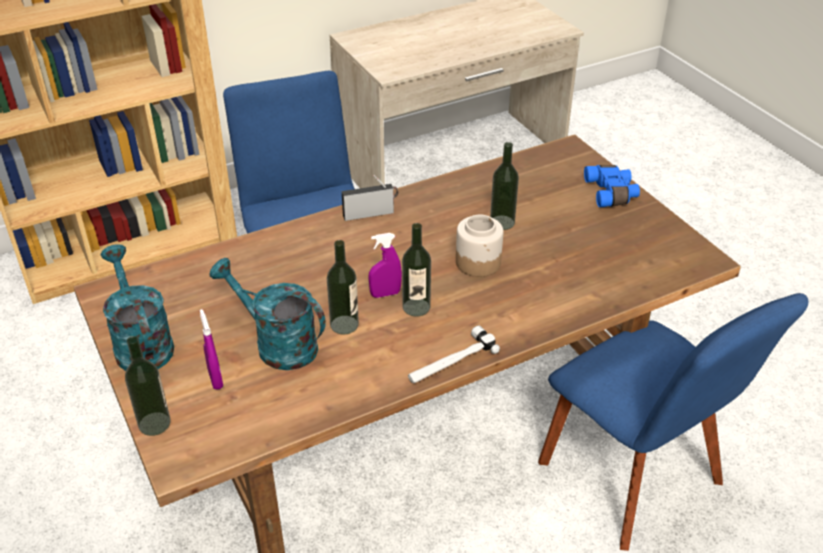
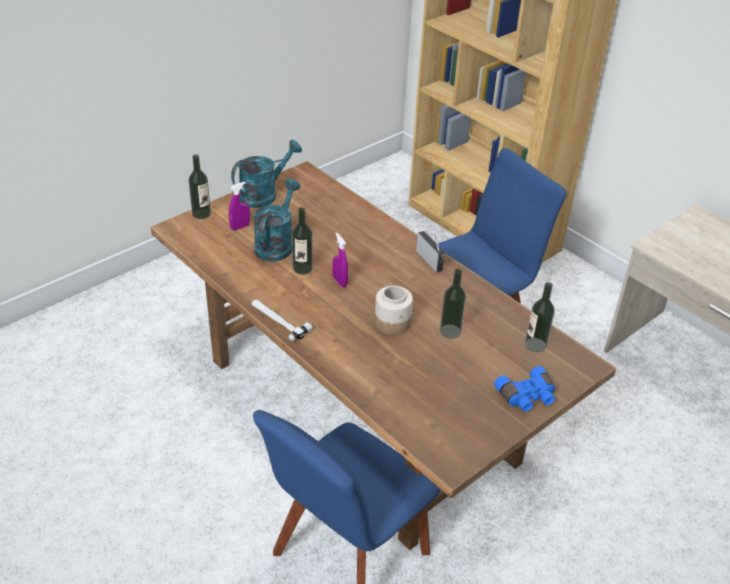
camera: 75 degrees right, 0 degrees up
(416, 307) = (330, 298): bottle -> bottle (535, 344)

